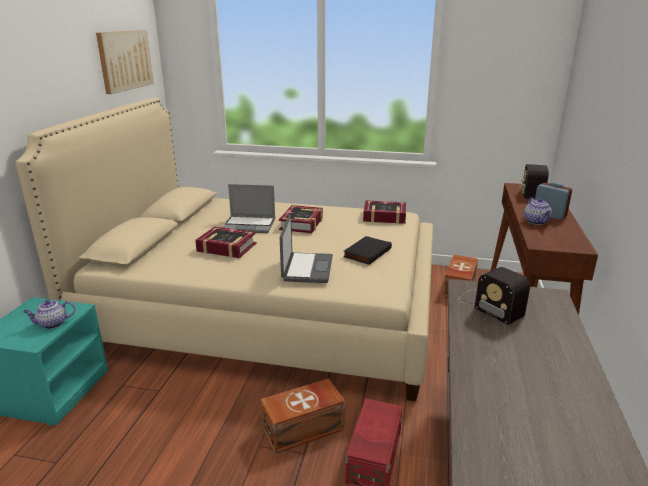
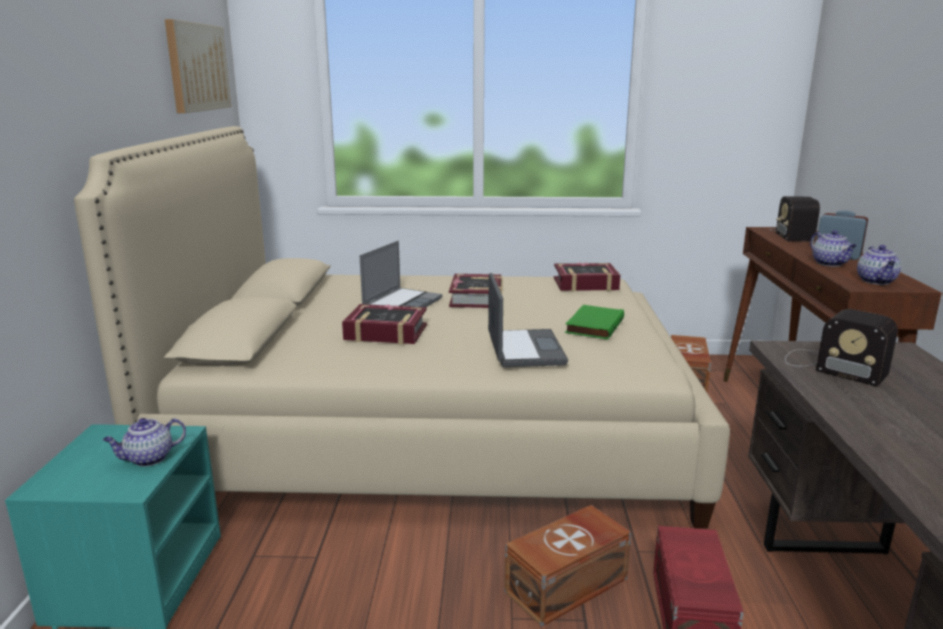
camera: 10 degrees left, 5 degrees down
(250, 225) = (402, 304): laptop -> laptop turned 60 degrees counterclockwise
(366, 252) = (593, 325): black book -> green book
(557, 241) = (876, 281): none -> teapot

